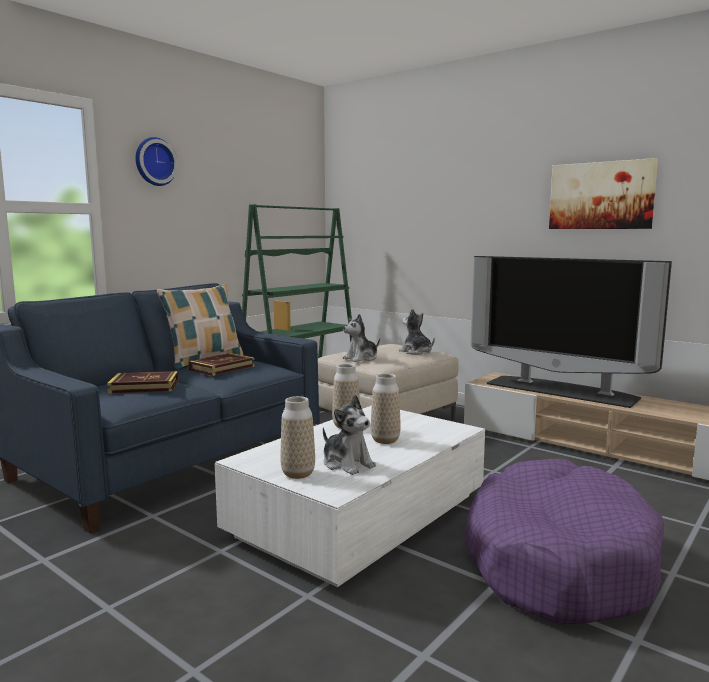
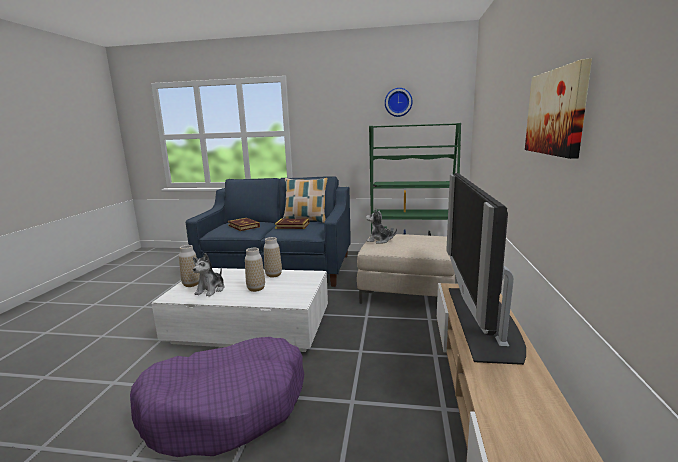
camera: 60 degrees right, 5 degrees up
(154, 162) = (321, 104): wall clock -> wall clock (398, 102)
(416, 352) = (424, 247): plush toy -> none

